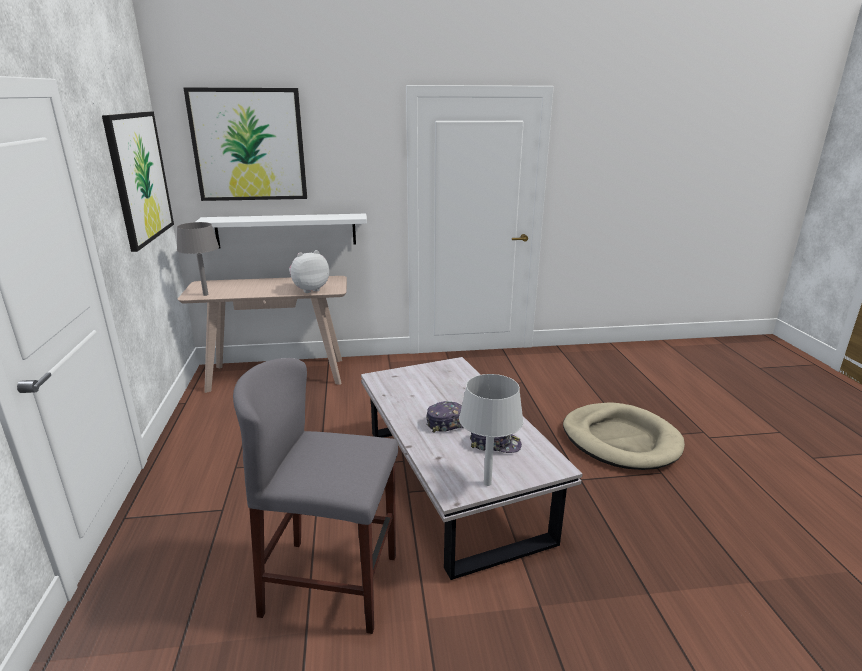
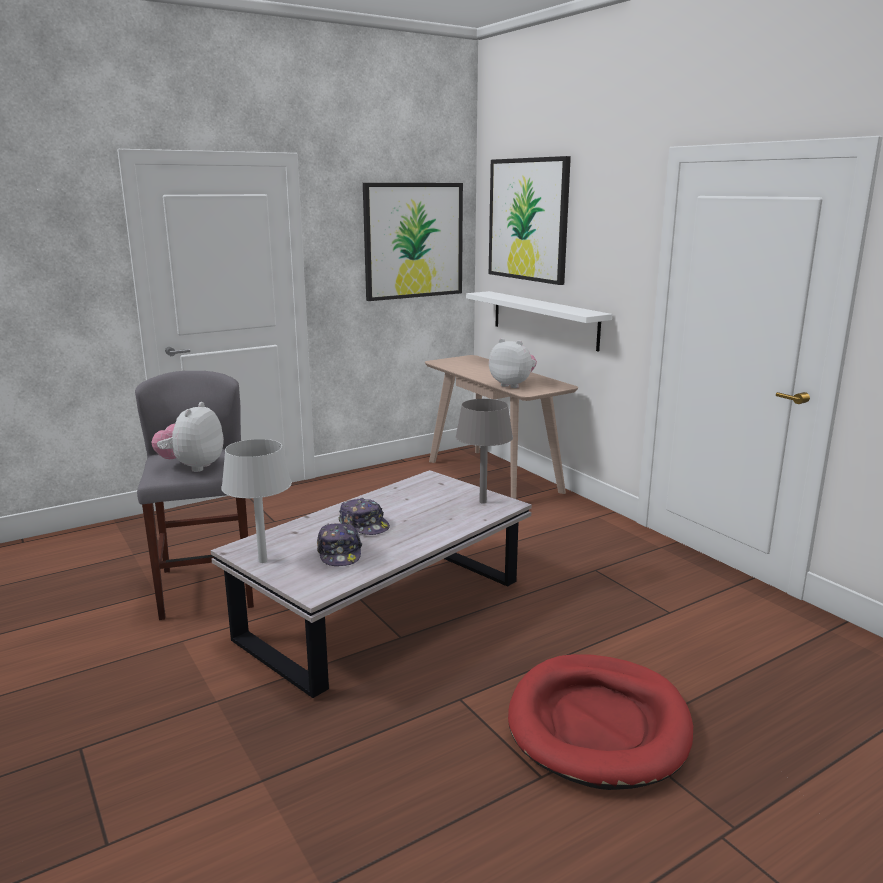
camera: 65 degrees right, 5 degrees down
(205, 294) = (446, 364): grey table lamp -> grey table lamp (482, 502)
(349, 461) = (192, 467): none -> plush toy
(620, 440) = (598, 725): beige dog bed -> red dog bed

